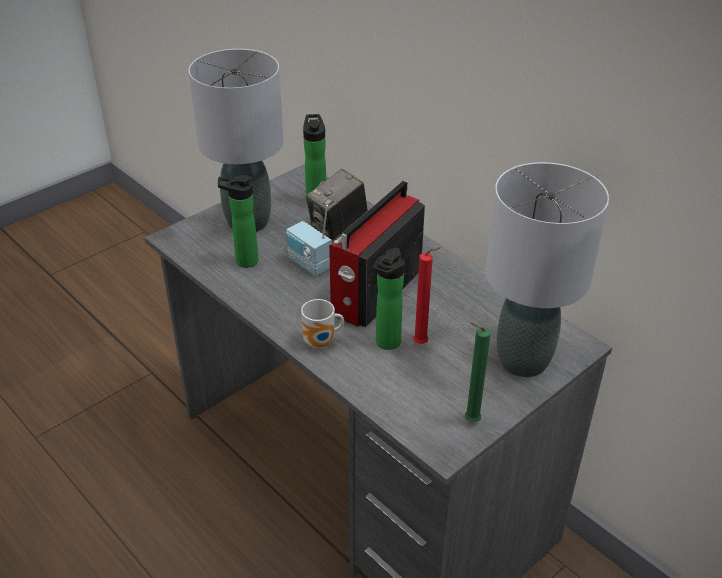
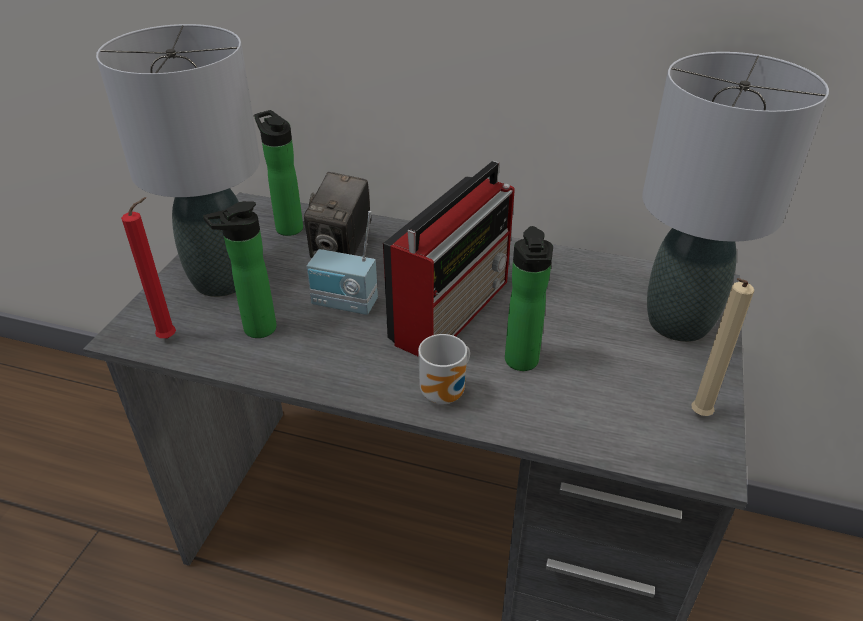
camera: 30 degrees left, 0 degrees up
(374, 293) = (453, 309): radio -> radio turned 150 degrees counterclockwise
(423, 344) = (561, 347): red candle -> red candle (171, 337)
(469, 421) = (698, 416): green candle -> beige candle

